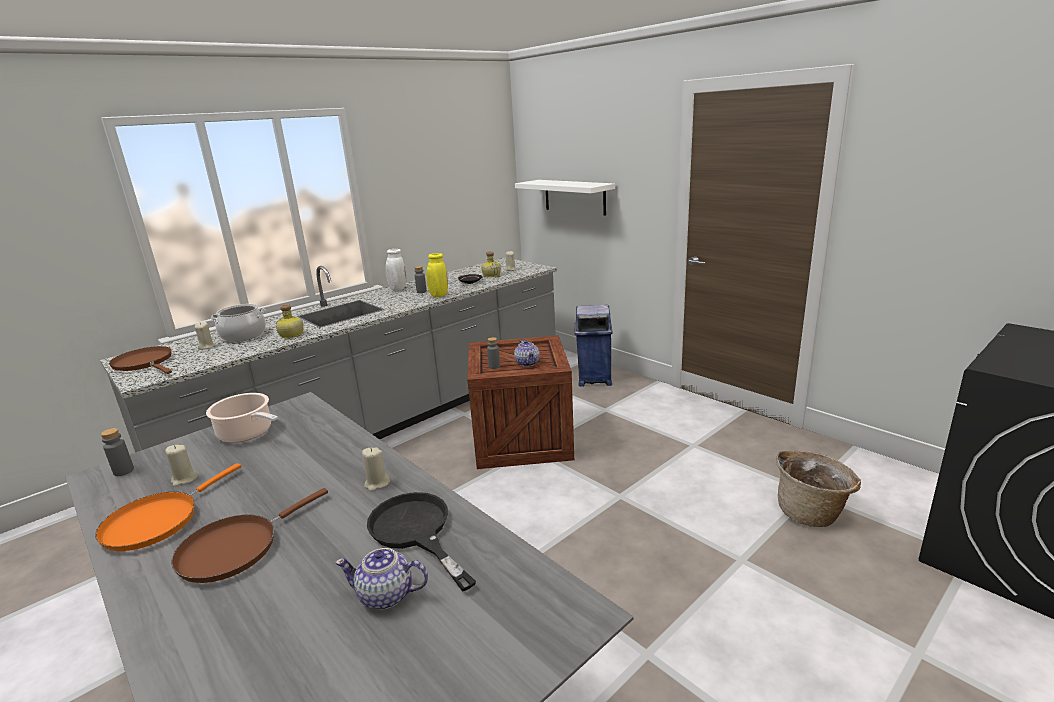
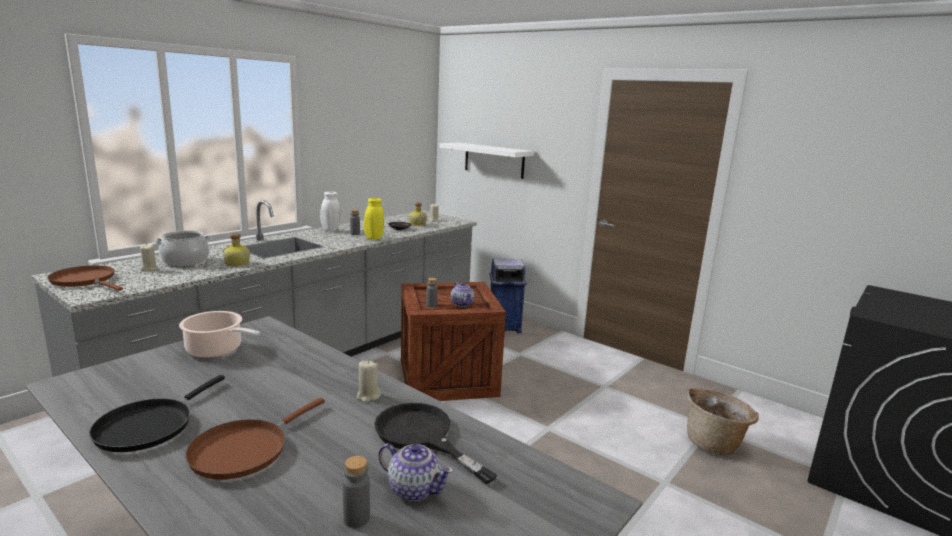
camera: 10 degrees left, 5 degrees down
(123, 471) = (92, 381): grey bottle -> grey bottle (356, 518)
(157, 521) = (149, 426): orange frying pan -> black frying pan
(184, 479) = (164, 389): beige candle -> none
(386, 595) = (414, 489): teapot -> teapot turned 150 degrees counterclockwise

